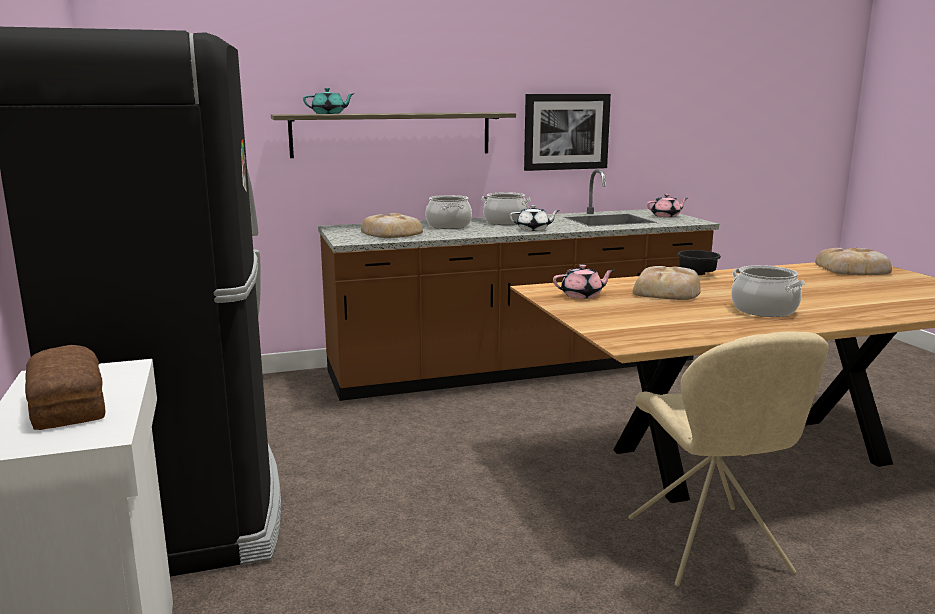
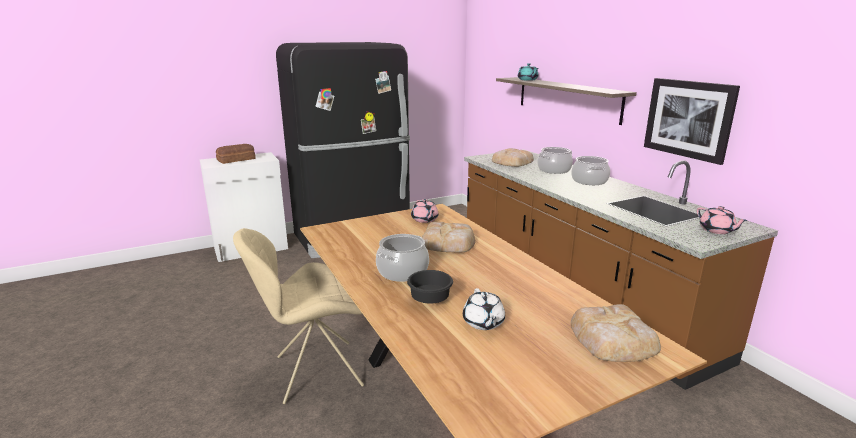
camera: 80 degrees right, 5 degrees up
(533, 229) = (566, 189): white teapot -> white teapot (483, 323)
(697, 274) = (519, 255): black bowl -> black bowl (431, 299)

